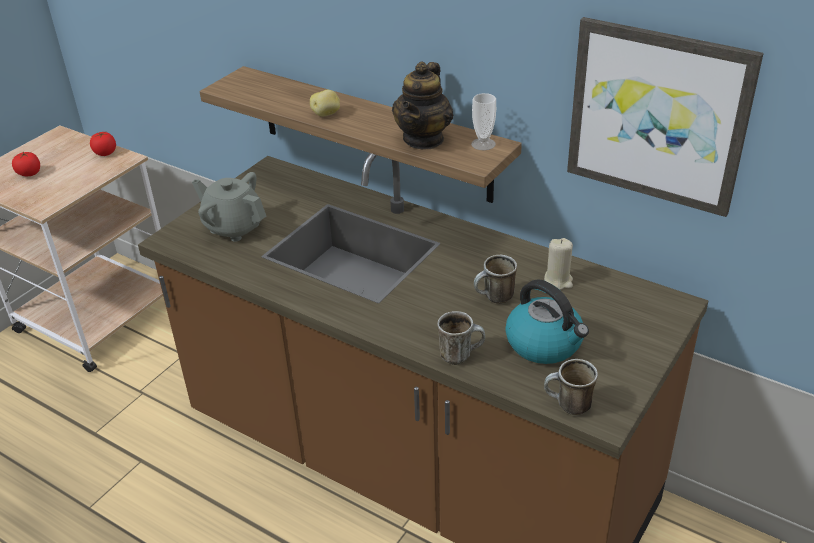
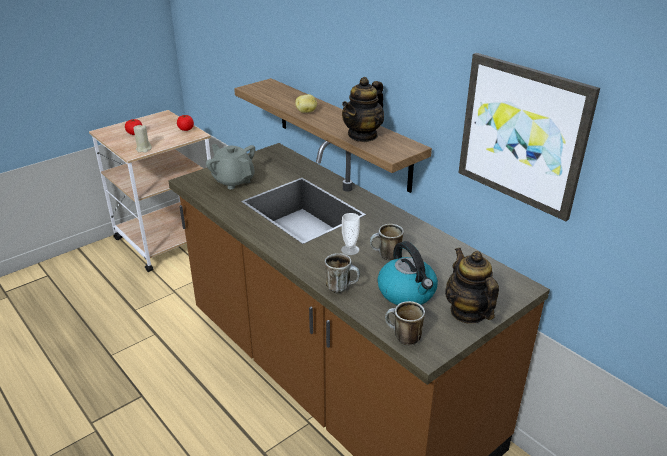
camera: 15 degrees right, 5 degrees down
(483, 144) = (403, 144): cup -> cup (350, 250)
(558, 281) = (439, 254): beige candle -> beige candle (144, 149)
(629, 353) = (468, 312): none -> teapot

